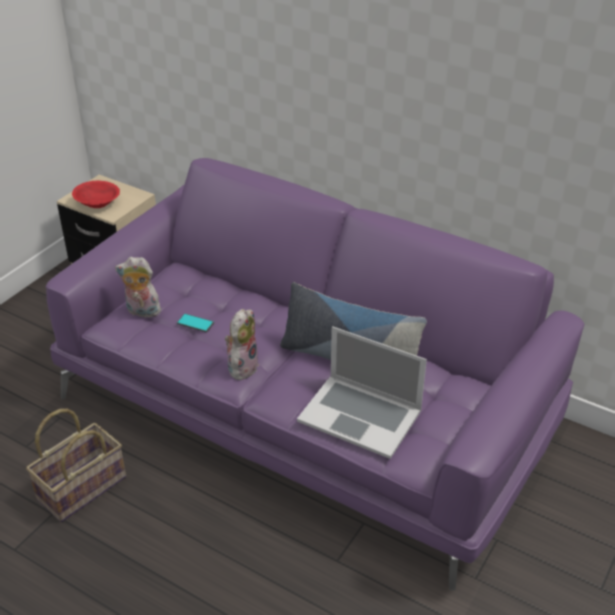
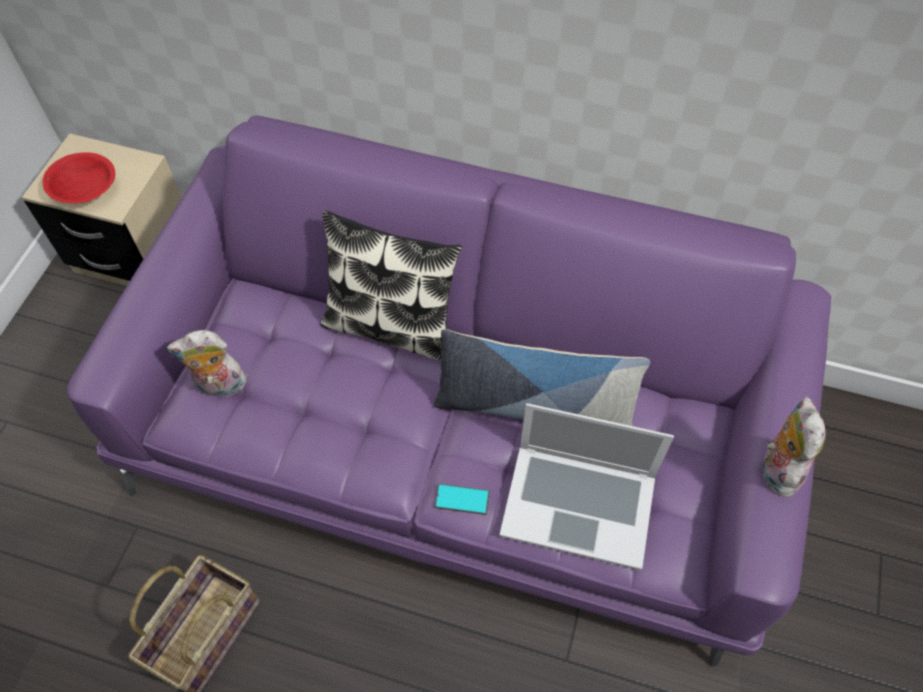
camera: 15 degrees left, 20 degrees up
(195, 323) = (304, 391): phone -> phone (462, 499)
(242, 366) = (393, 454): plush toy -> plush toy (776, 468)
(268, 300) = (391, 325): none -> pillow

